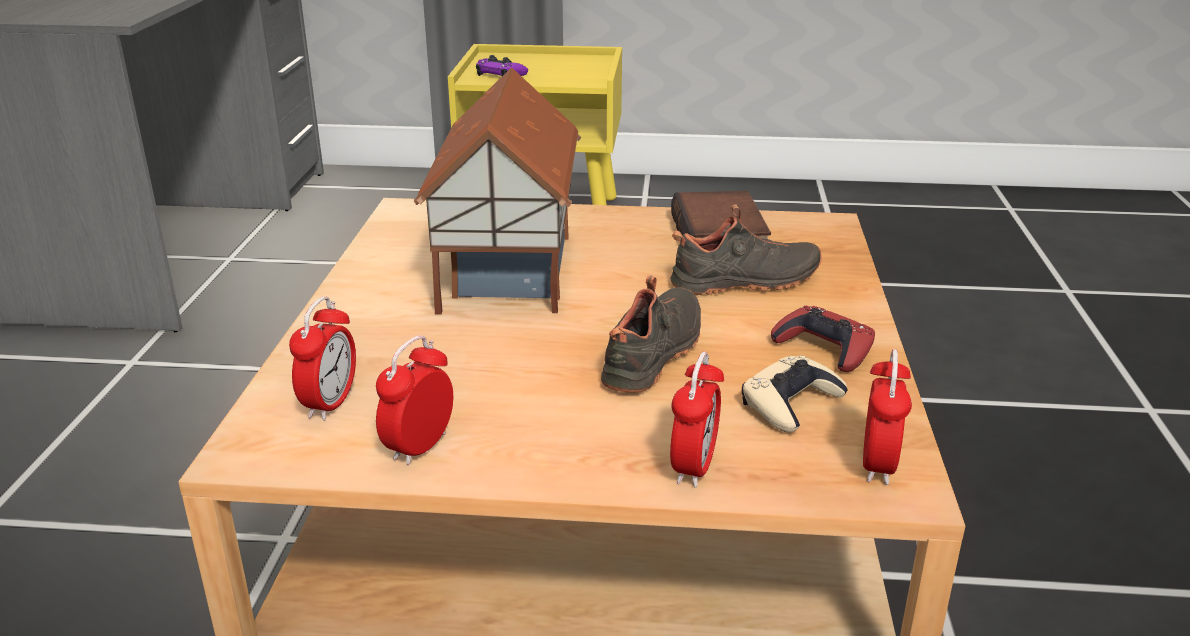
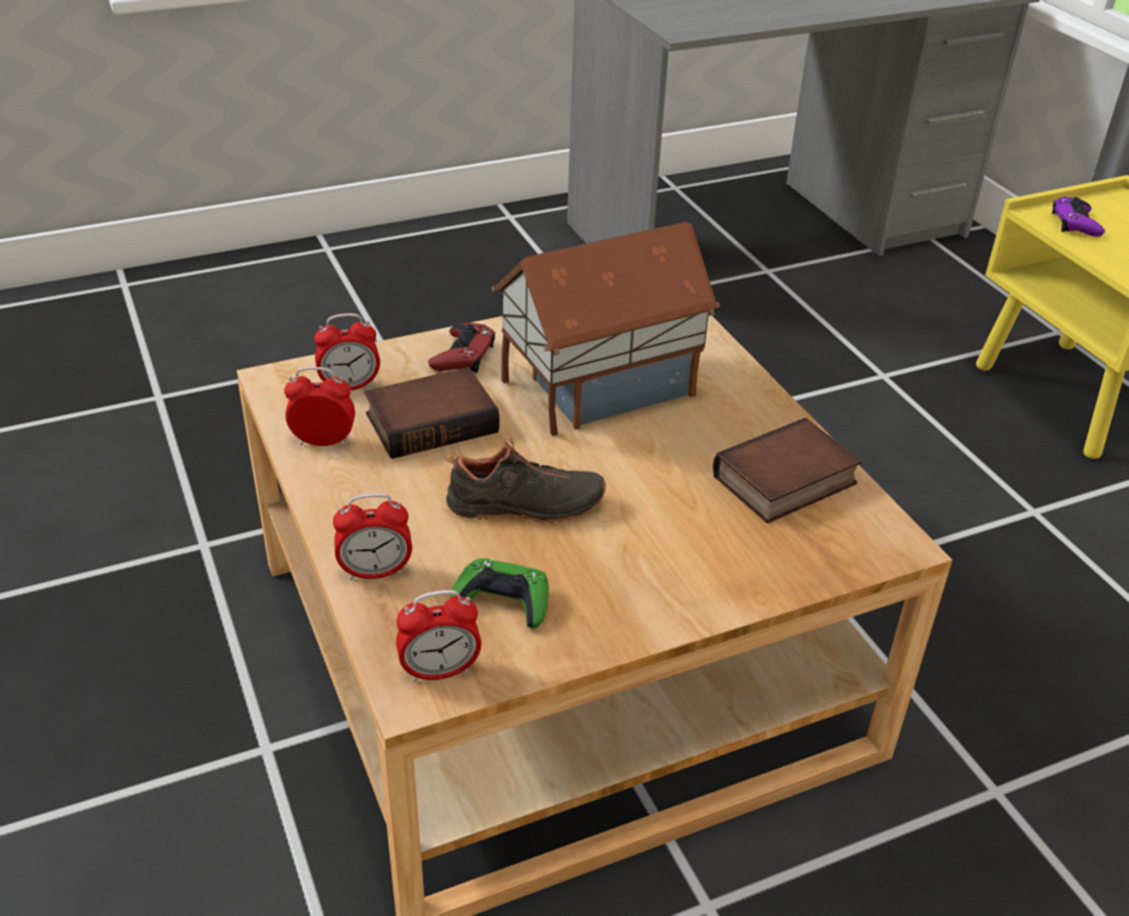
camera: 60 degrees right, 10 degrees up
(459, 368) = (432, 421): none -> book
(746, 283) = (701, 522): black shoe -> none
(791, 403) = (502, 601): beige game controller -> green game controller
(824, 348) = (613, 600): red game controller -> red game controller (463, 355)

